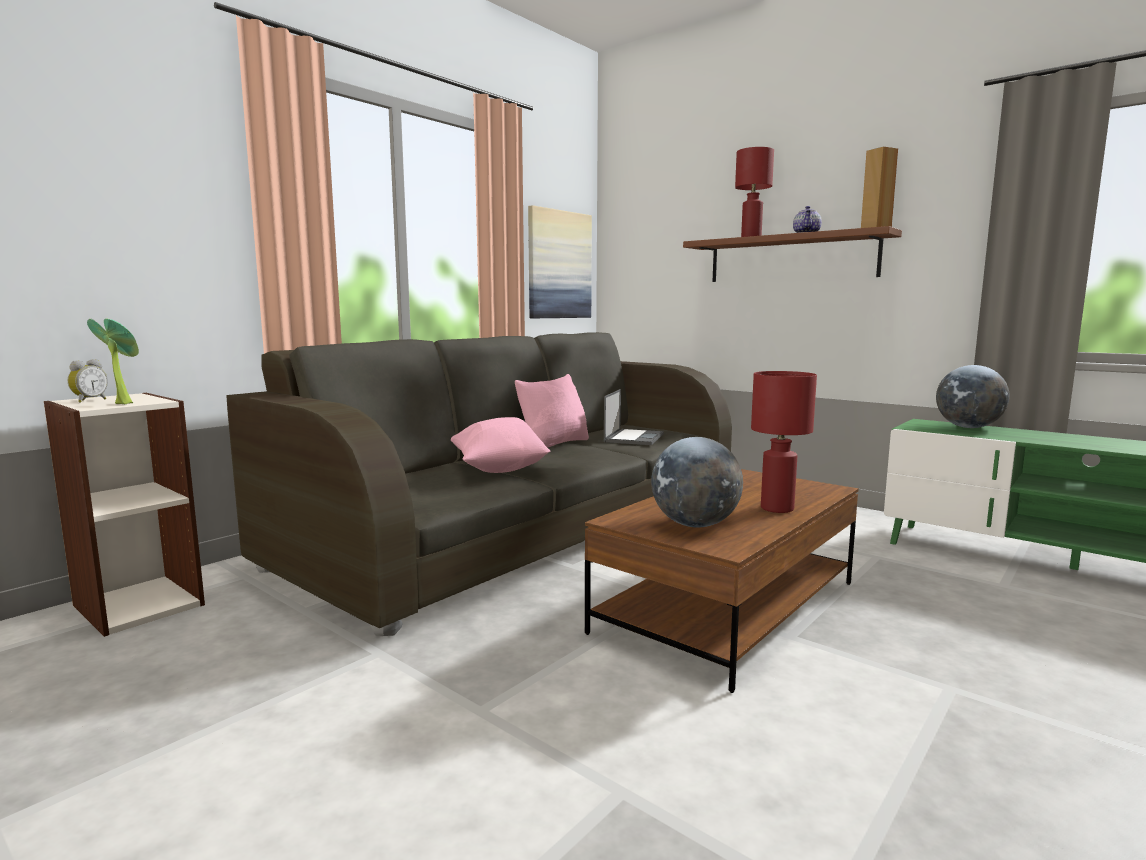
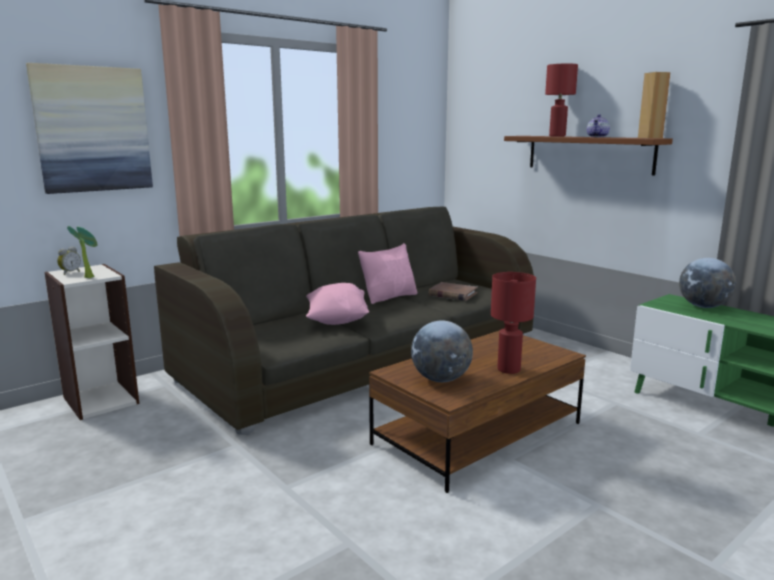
camera: 10 degrees right, 5 degrees up
(559, 265) = (411, 148): picture -> picture (93, 129)
(634, 437) = (452, 294): laptop -> brown book

